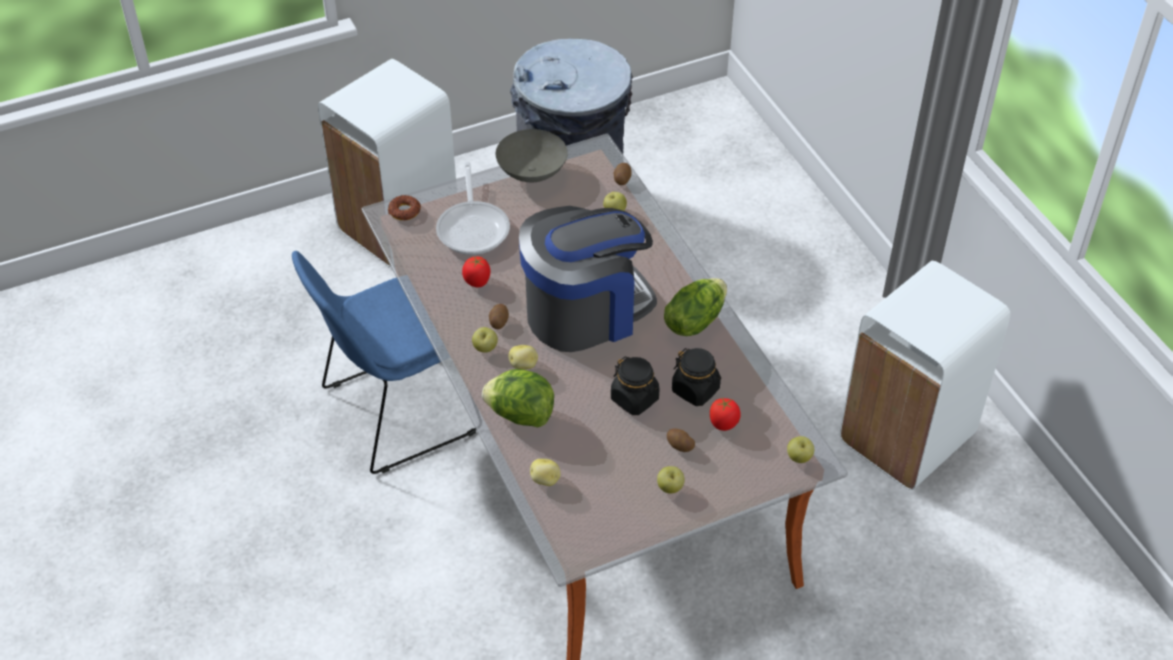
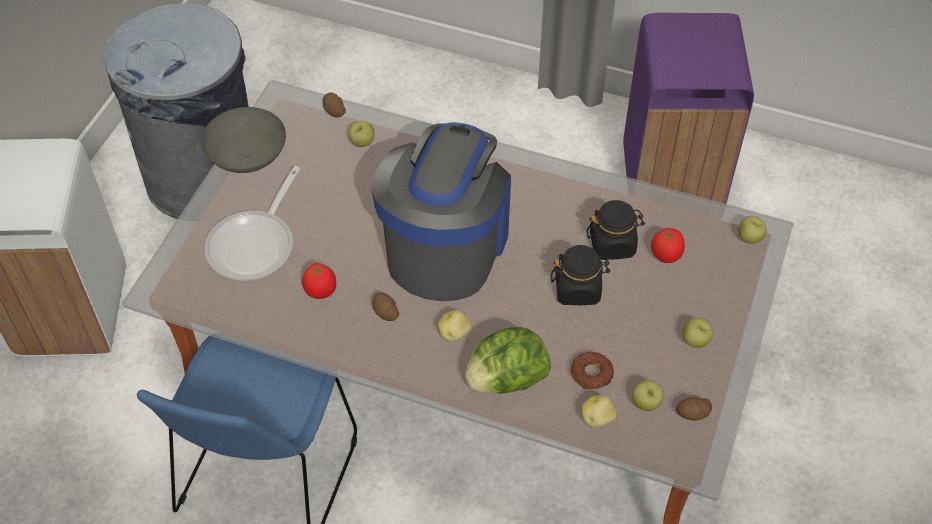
camera: 45 degrees left, 5 degrees up
(404, 211) = (171, 276): donut -> donut (591, 374)
(473, 227) = (256, 244): frying pan -> frying pan turned 75 degrees clockwise
(485, 348) = (403, 345): apple -> apple (645, 403)
(679, 446) = (658, 300): potato -> potato (693, 414)
(694, 321) = (540, 188): lettuce -> none
(908, 438) = (671, 183): white trash can -> purple trash can

